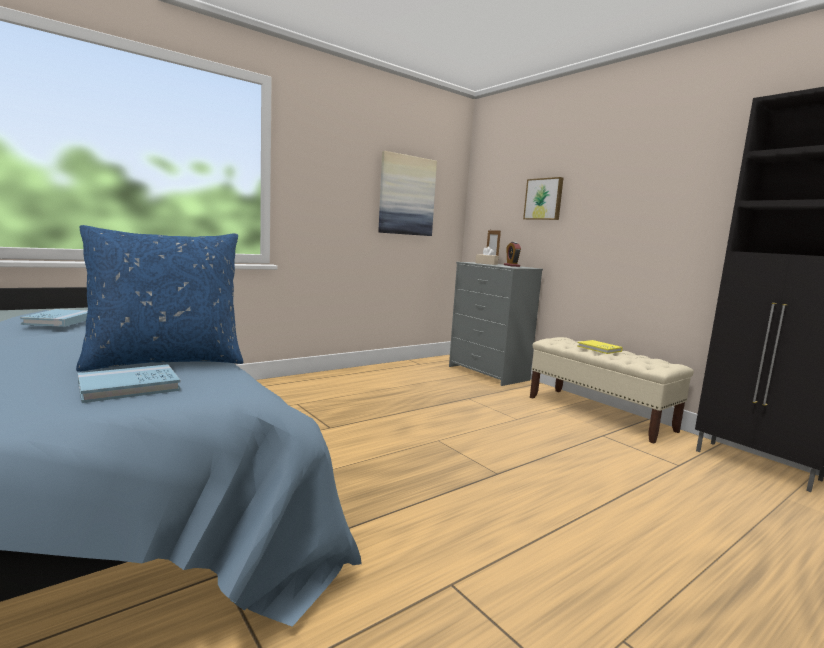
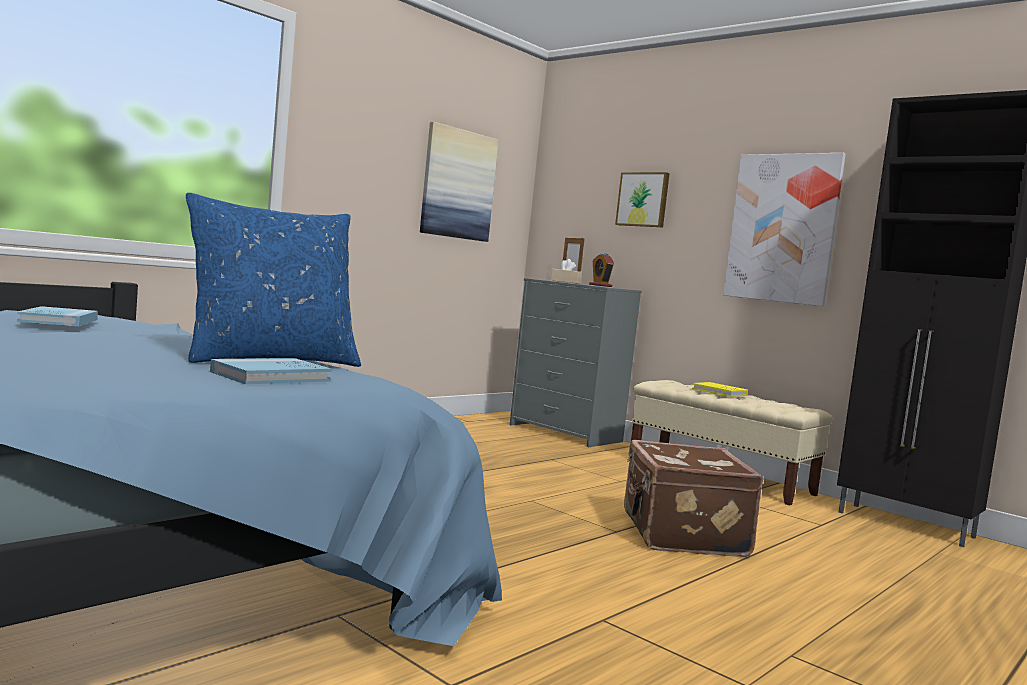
camera: 10 degrees left, 5 degrees down
(551, 477) = (680, 535): none -> brown suitcase
(653, 217) = (782, 228): none -> picture

